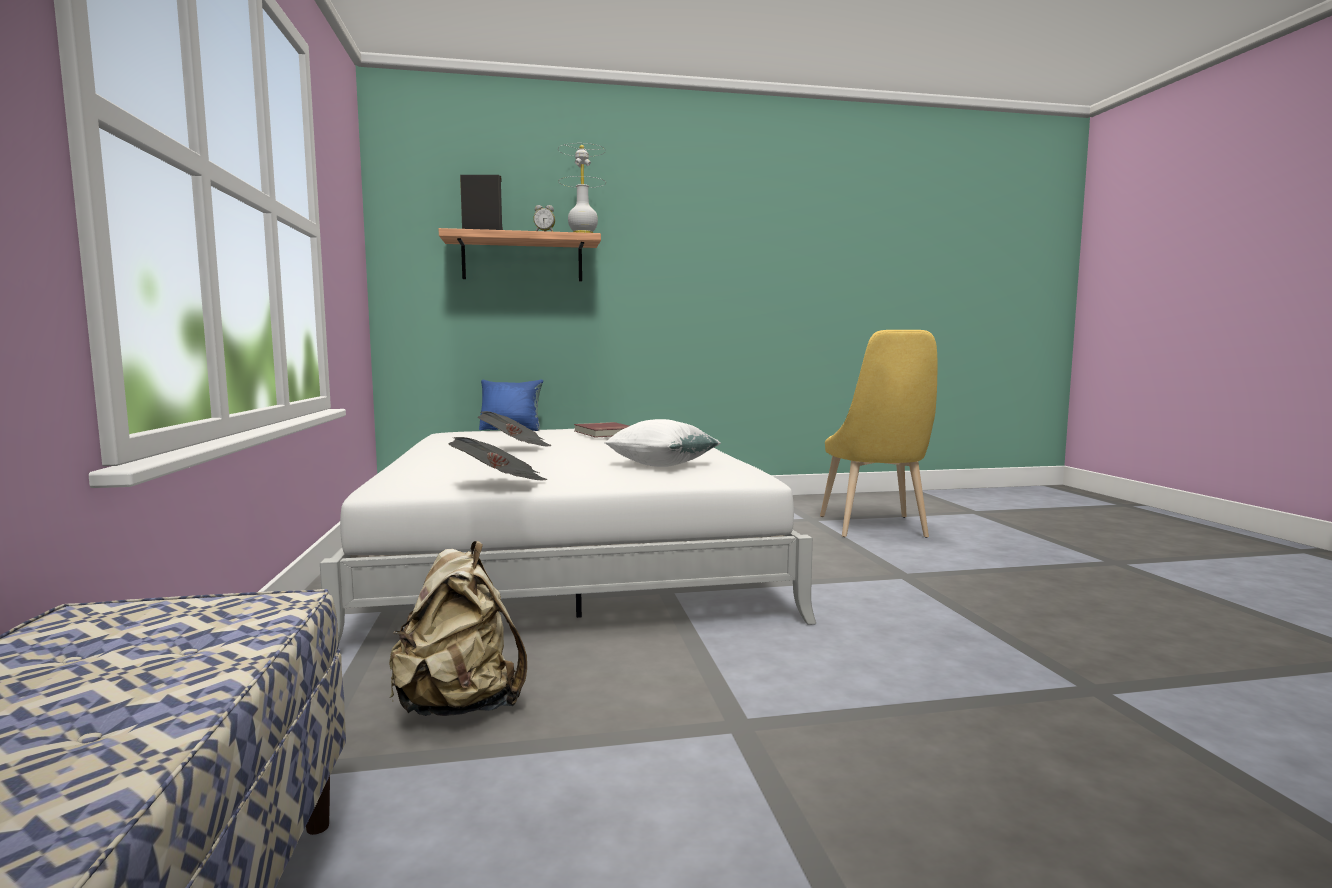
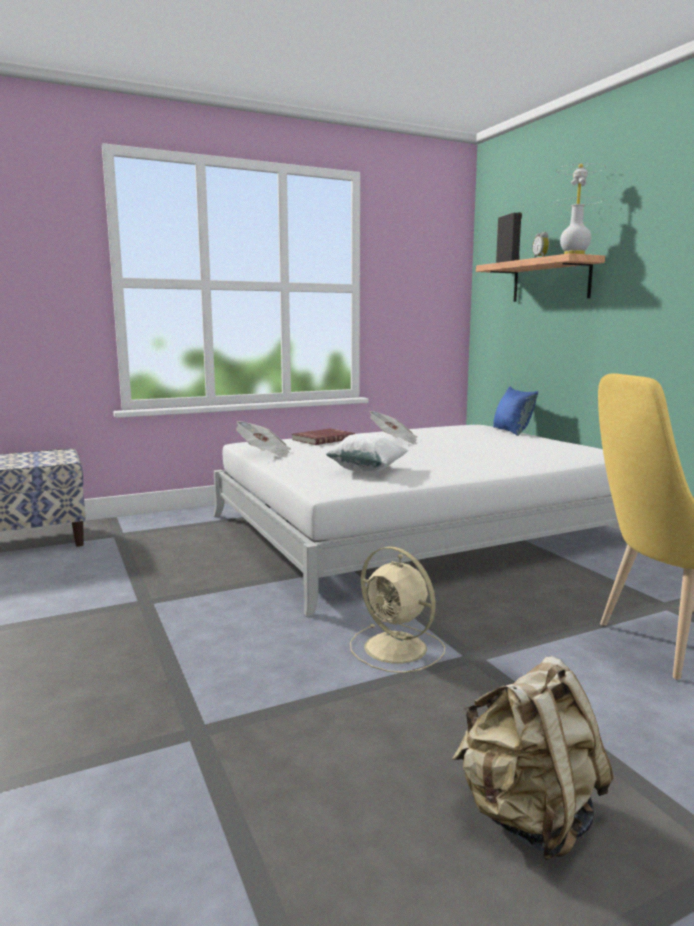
camera: 75 degrees right, 5 degrees up
(460, 705) = (169, 545): beige backpack -> beige backpack (528, 816)
(604, 433) = (506, 446): red book -> red book (322, 439)
(892, 596) = (397, 649): none -> beige fan

